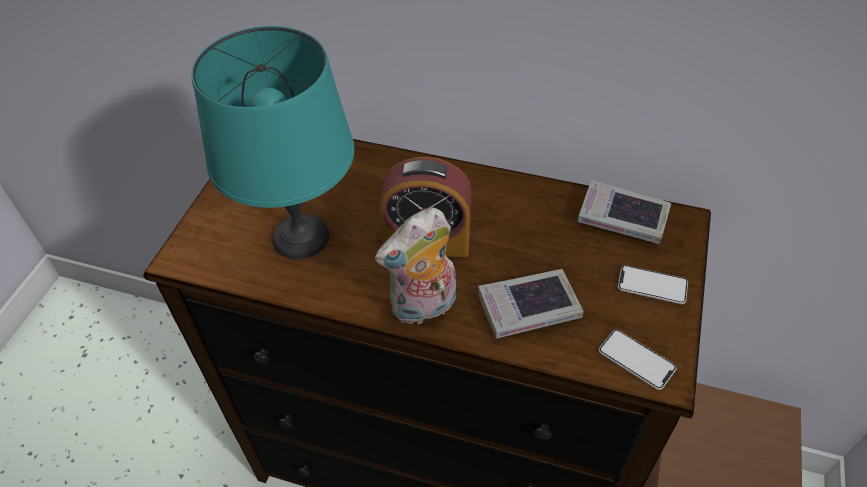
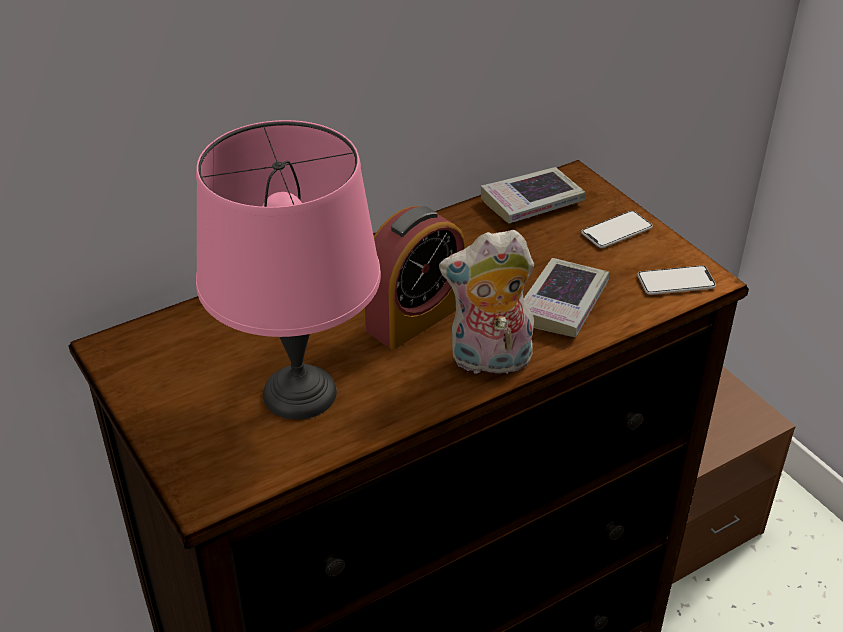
camera: 50 degrees left, 10 degrees down
(302, 236) = (299, 392): turquoise table lamp -> pink table lamp
(424, 308) = (489, 361): plush toy -> plush toy turned 75 degrees clockwise

